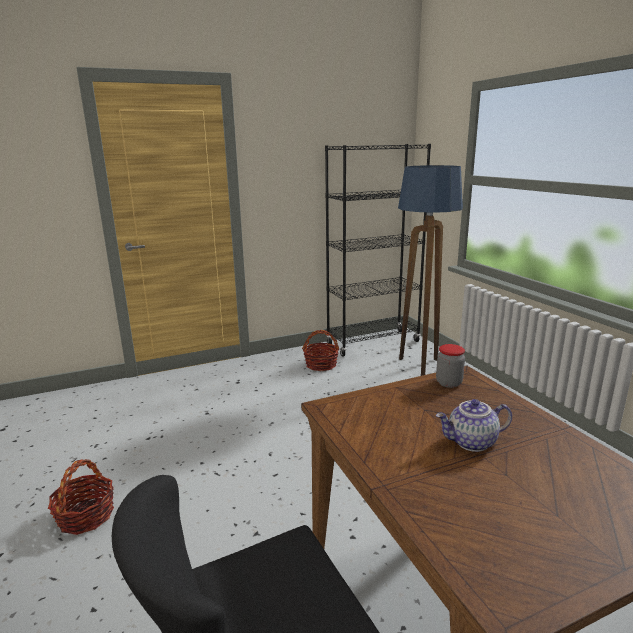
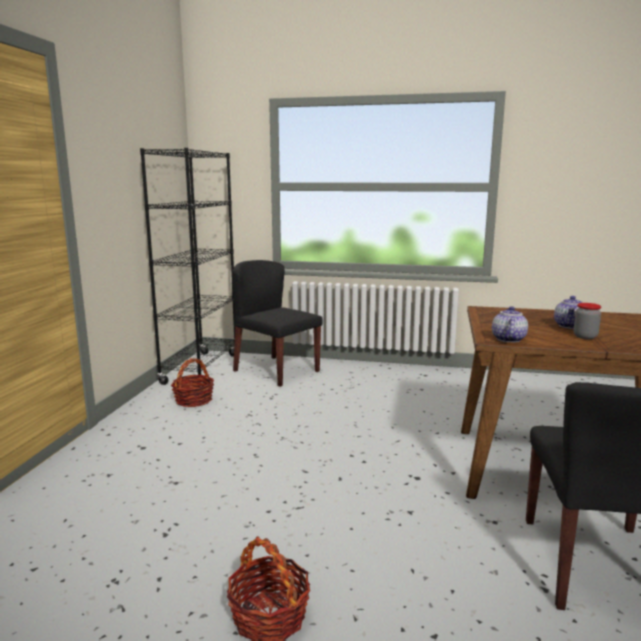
camera: 55 degrees left, 5 degrees down
(343, 414) = (507, 339): none -> teapot
(420, 367) = (275, 371): floor lamp -> black chair
(449, 383) = (489, 313): jar -> jar (585, 337)

